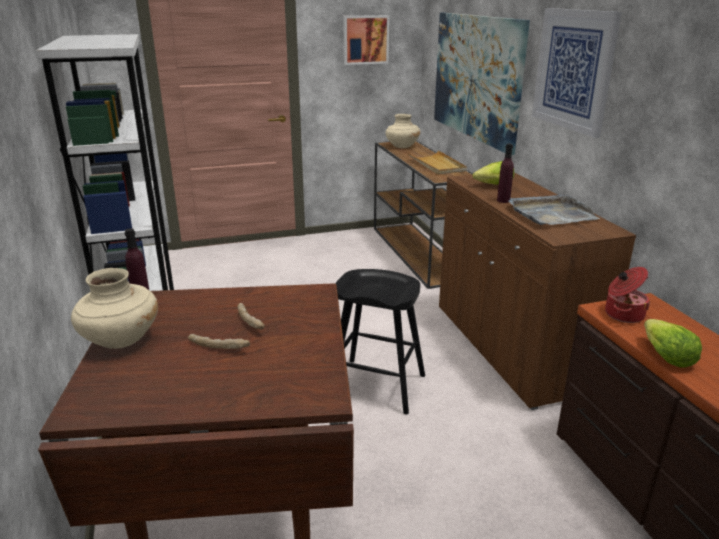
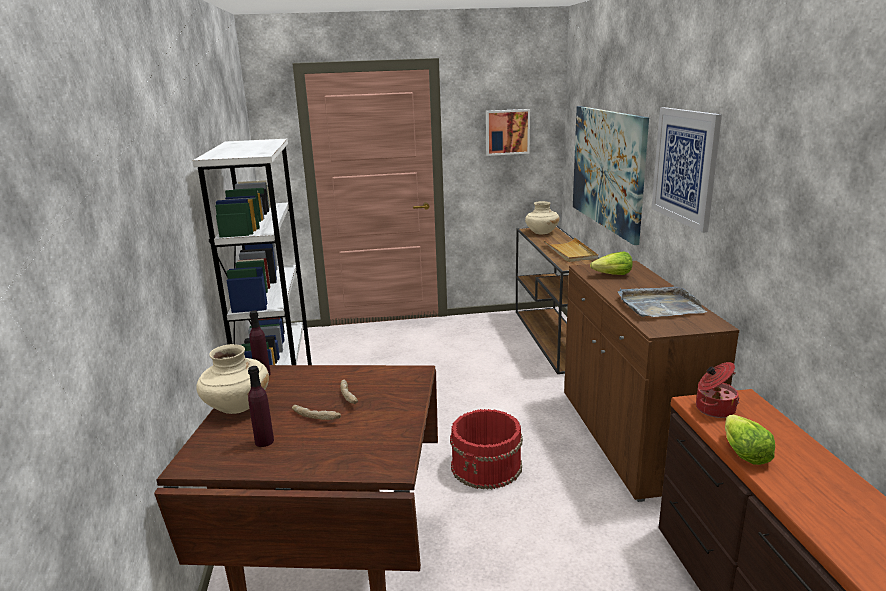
camera: 10 degrees right, 5 degrees down
(376, 385) = (487, 466): black stool -> red bucket
(503, 200) = (616, 291): purple bottle -> purple bottle (264, 441)

